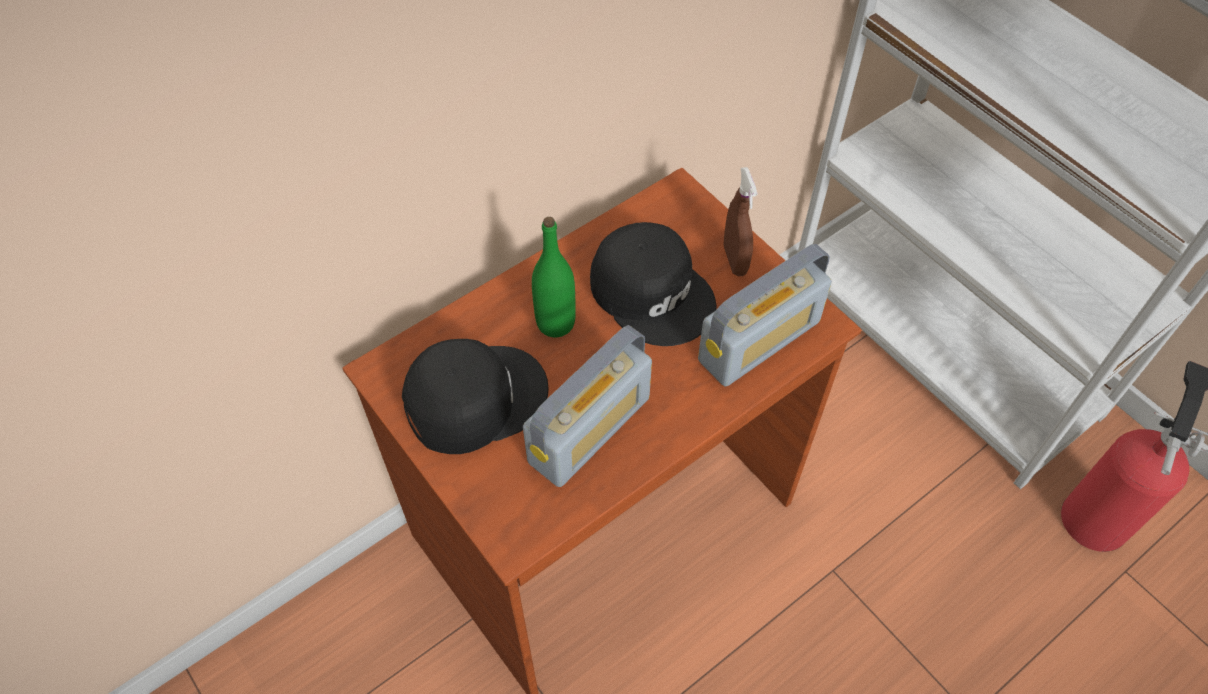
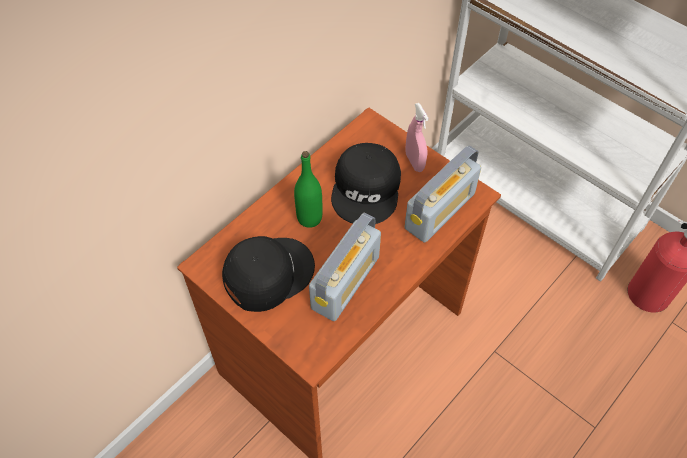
camera: 10 degrees left, 0 degrees up
(653, 291) = (367, 189): black cap -> black cap turned 60 degrees clockwise
(735, 260) = (414, 162): brown spray bottle -> pink spray bottle

